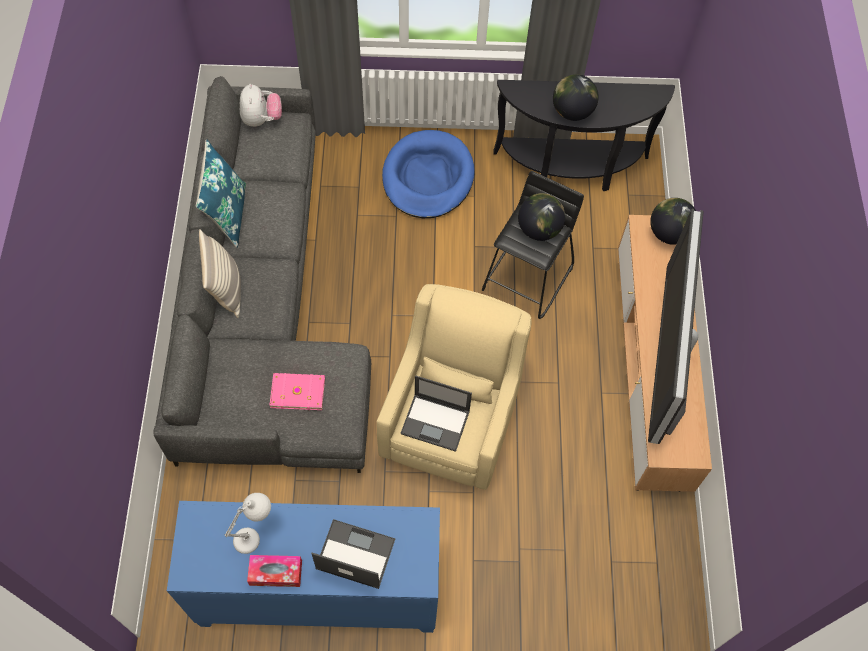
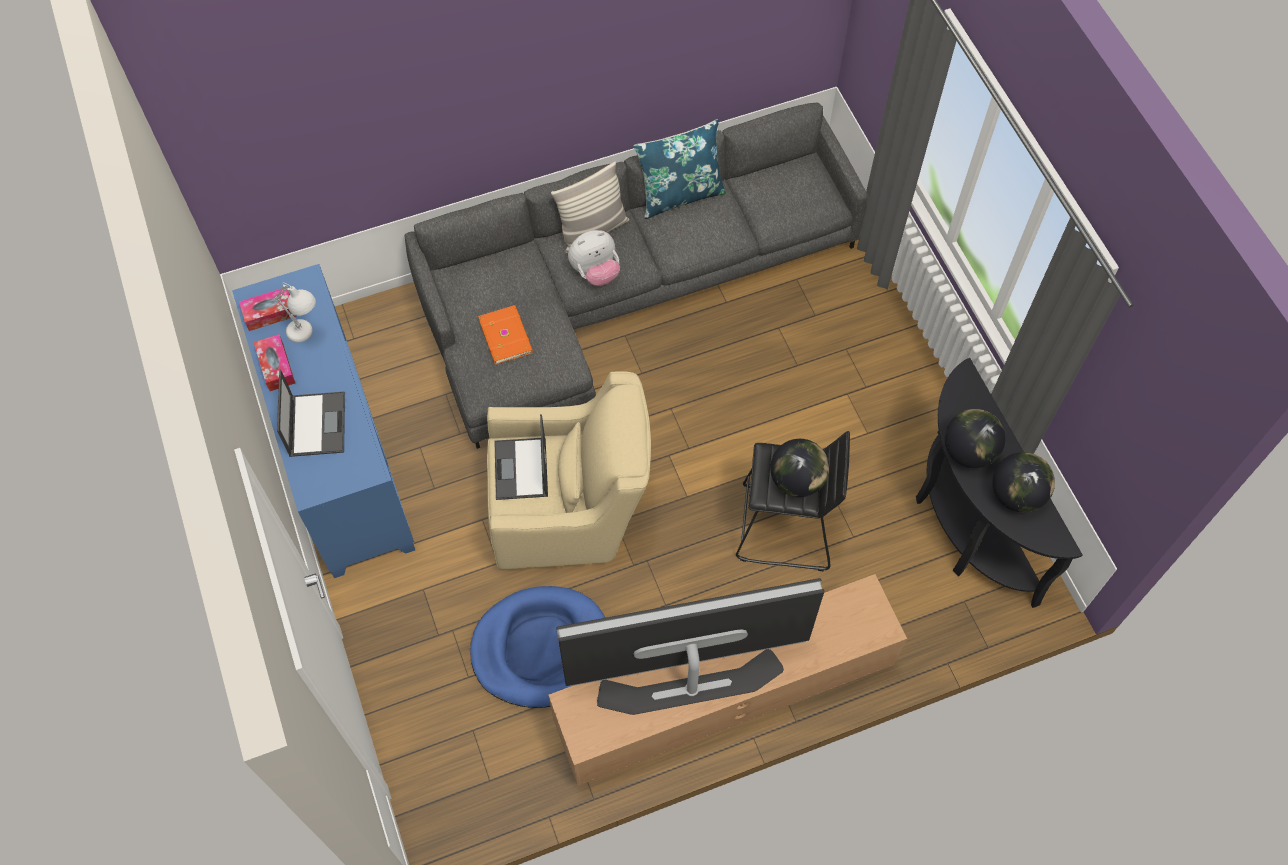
camera: 70 degrees right, 0 degrees up
(212, 562) = (270, 313): none -> tissue box
(261, 119) = (813, 174): plush toy -> plush toy (595, 272)
(297, 391) = (506, 335): pink book -> orange book
(428, 177) = (866, 377): blue dog bed -> blue dog bed (541, 649)
(669, 233) = (871, 627): globe -> globe (1016, 495)

